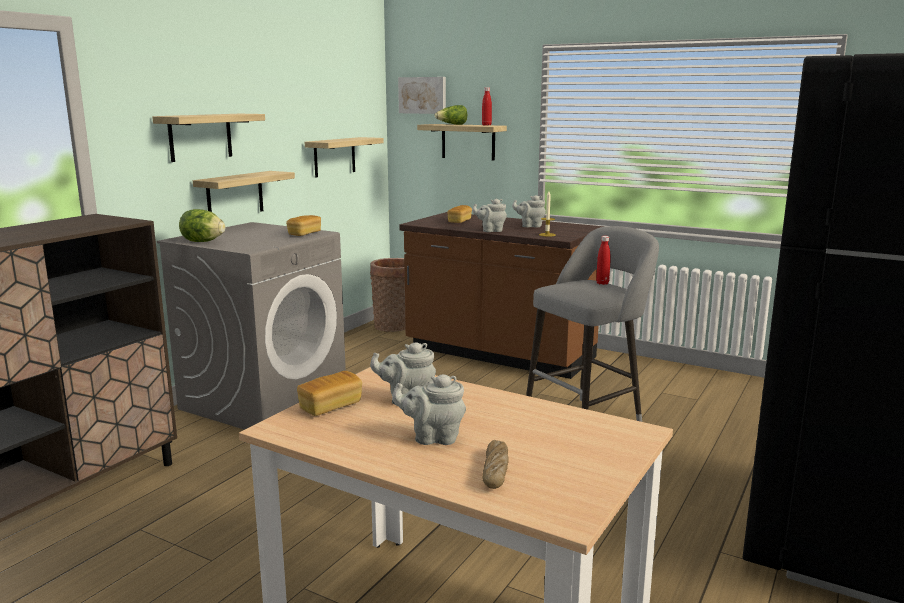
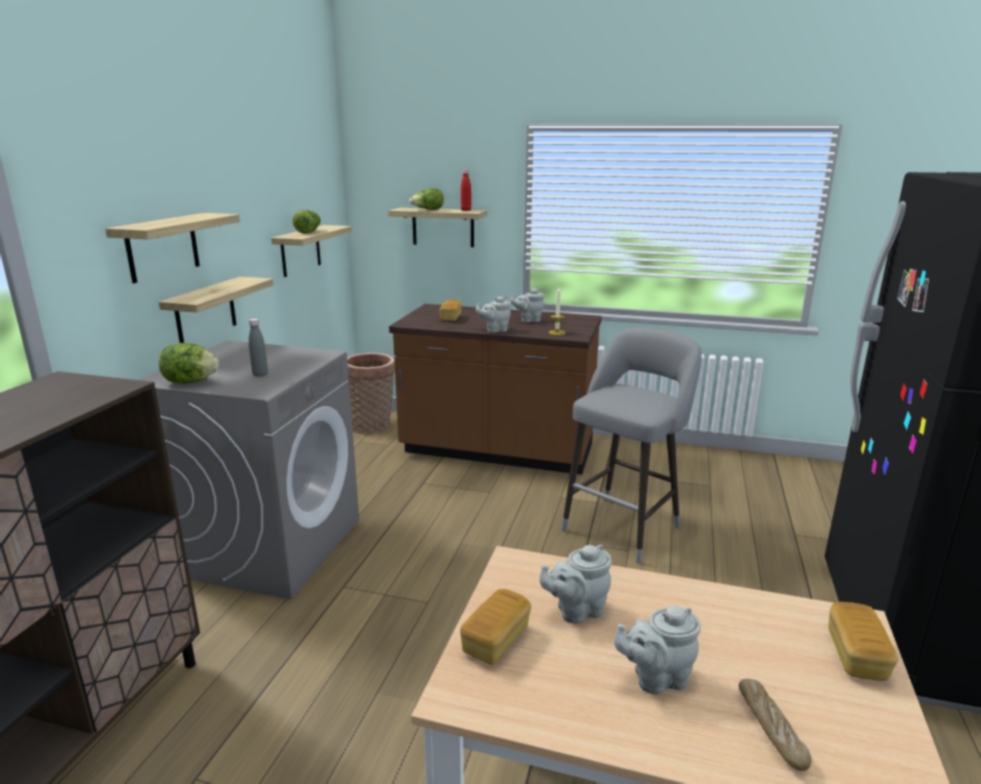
camera: 15 degrees left, 5 degrees up
(258, 241) = (260, 374): none -> grey bottle
(304, 234) = (307, 357): bread -> bread (856, 655)
(340, 139) = (308, 232): none -> lettuce
(423, 95) = (388, 176): picture -> none
(602, 283) = (640, 389): red bottle -> none

